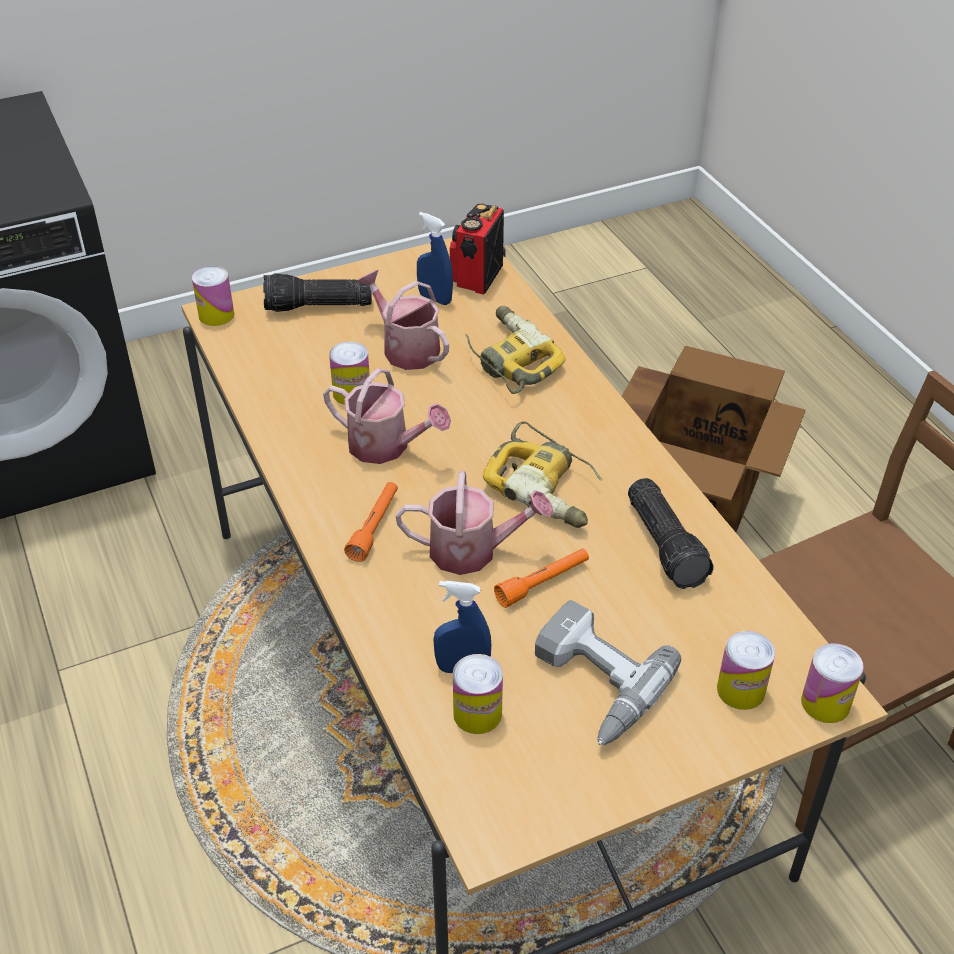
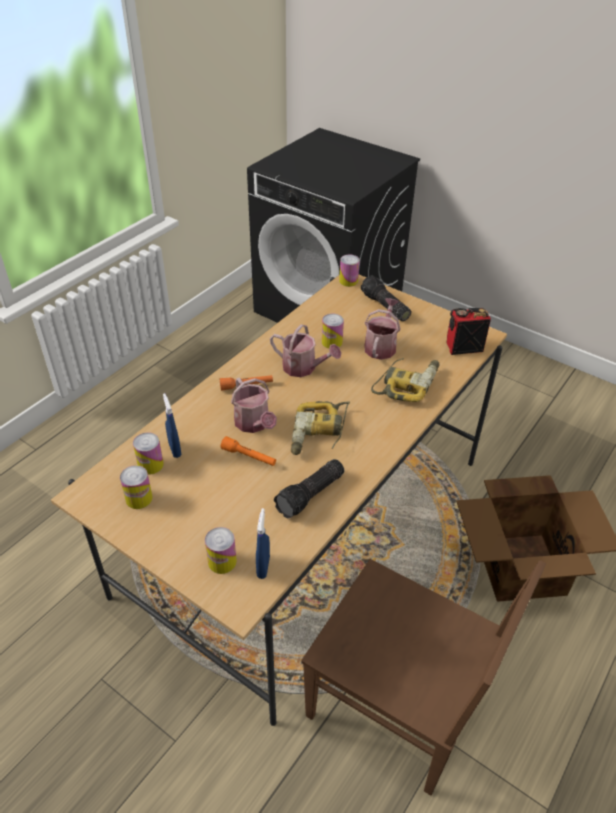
camera: 60 degrees right, 0 degrees up
(386, 446) = (303, 368): watering can -> watering can turned 60 degrees counterclockwise
(435, 298) = (430, 340): blue spray bottle -> blue spray bottle (263, 567)
(592, 684) = (192, 499): power drill -> none
(825, 703) = (234, 603): can -> can (139, 498)

